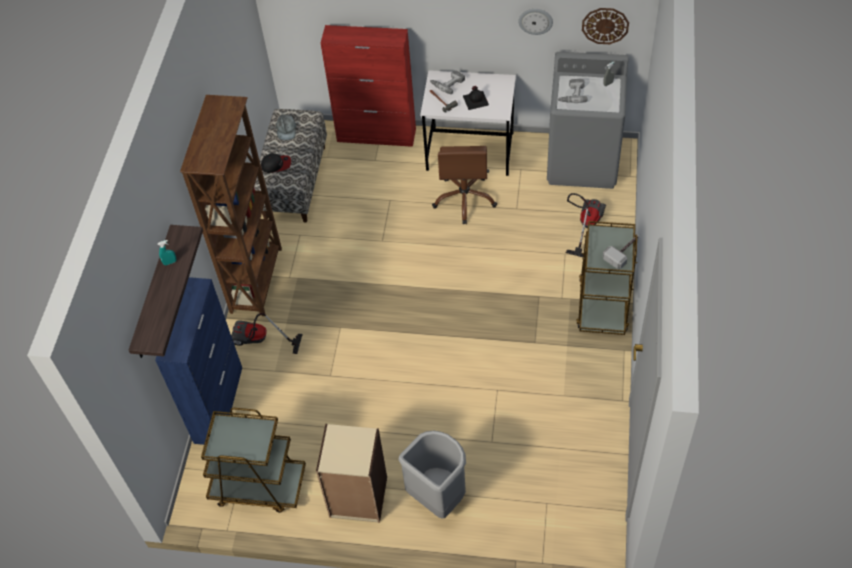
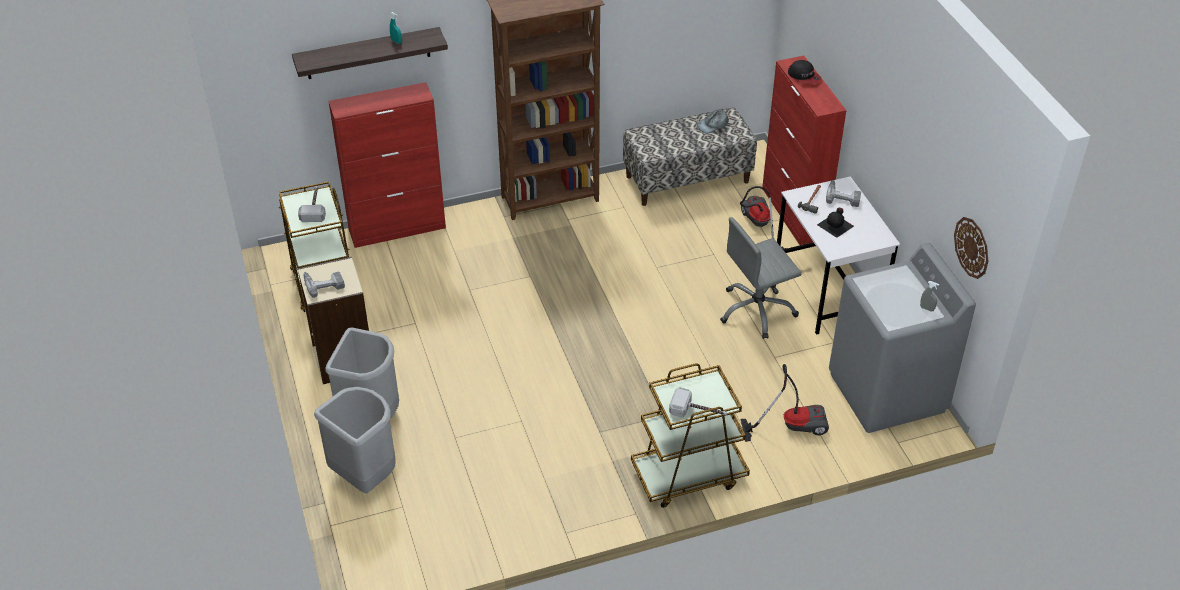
camera: 60 degrees right, 10 degrees down
(219, 404) = (397, 228): blue cabinet -> red cabinet
(237, 434) = (314, 207): none -> hammer
(259, 341) = (481, 228): vacuum cleaner -> vacuum cleaner (757, 226)
(276, 165) = (663, 134): cap -> cap (804, 76)
(465, 199) = (757, 310): brown office chair -> grey office chair
(501, 520) = (365, 476): none -> grey trash can
(535, 21) = (928, 189): wall clock -> none
(572, 94) = (884, 283): power drill -> power drill (323, 283)

